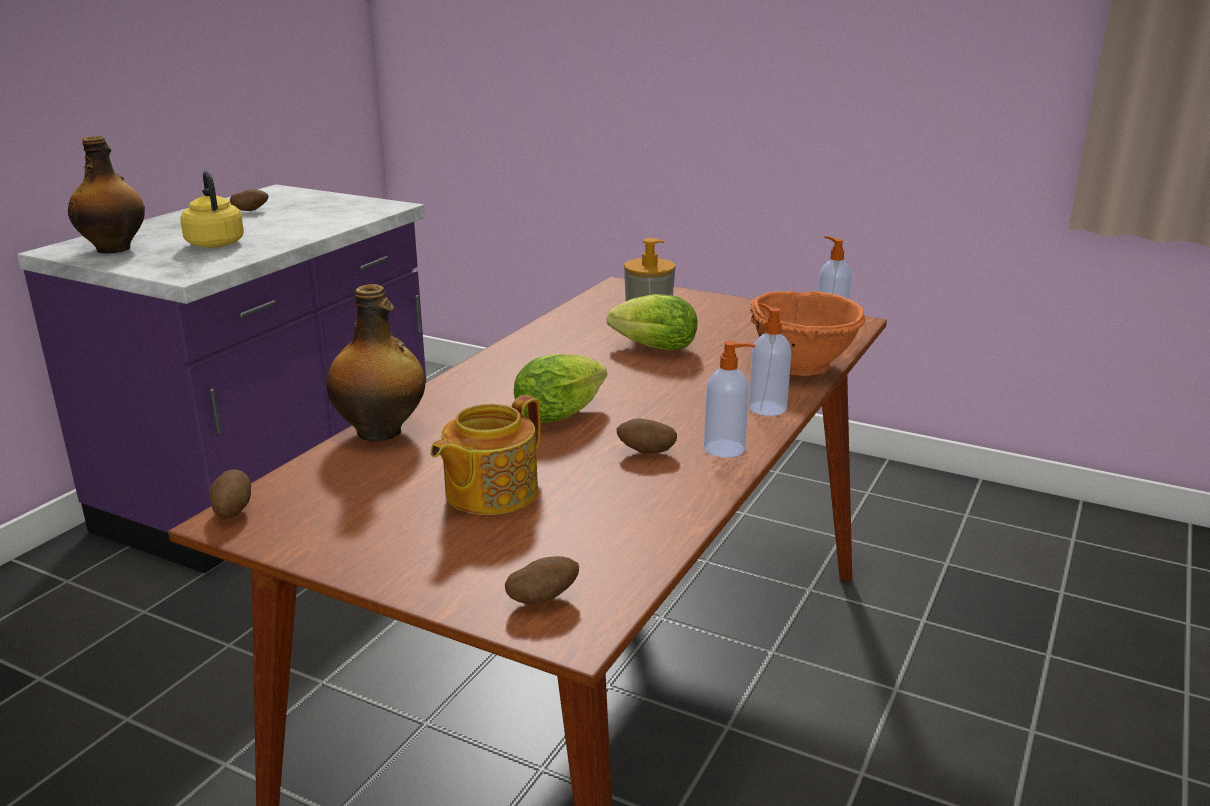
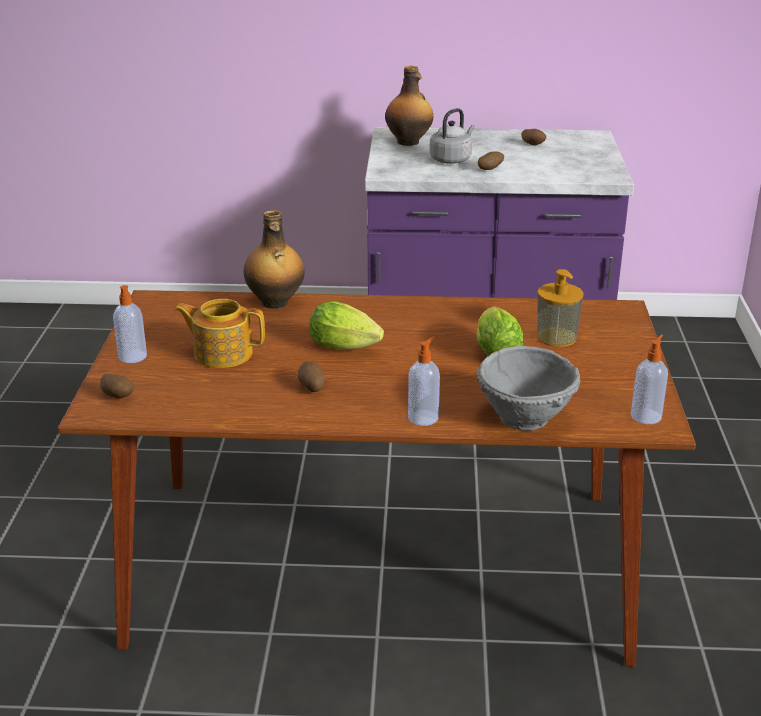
camera: 65 degrees right, 5 degrees up
(215, 243) = (452, 159): yellow kettle -> grey kettle
(232, 511) = (159, 296): potato -> potato (490, 169)
(726, 449) = (339, 414): soap dispenser -> soap dispenser (132, 357)
(803, 365) = (526, 419): orange bowl -> grey bowl

